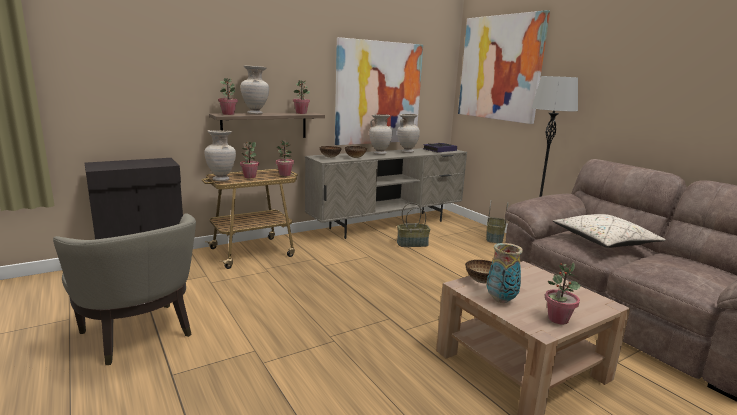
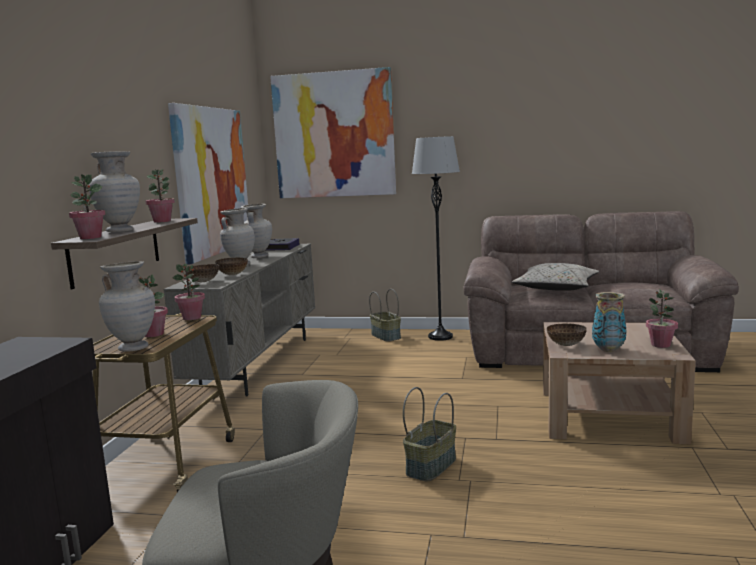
camera: 45 degrees left, 5 degrees down
(412, 244) = (329, 370): basket -> basket (430, 466)

